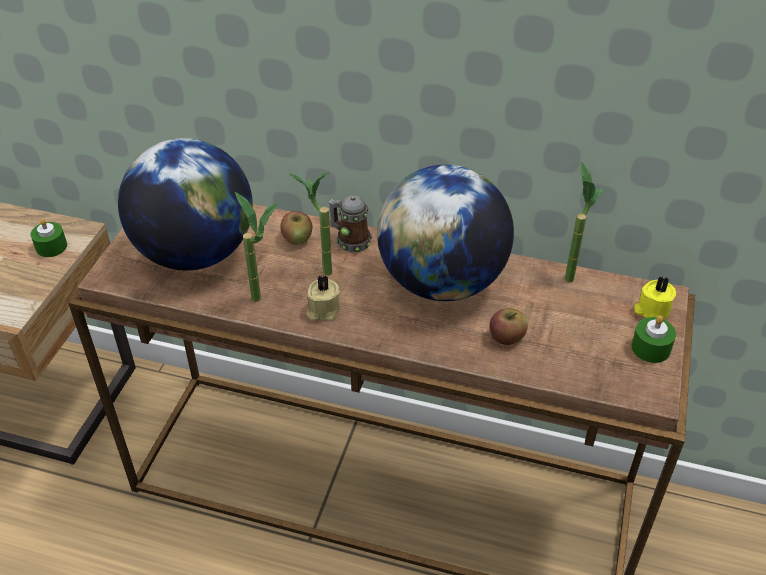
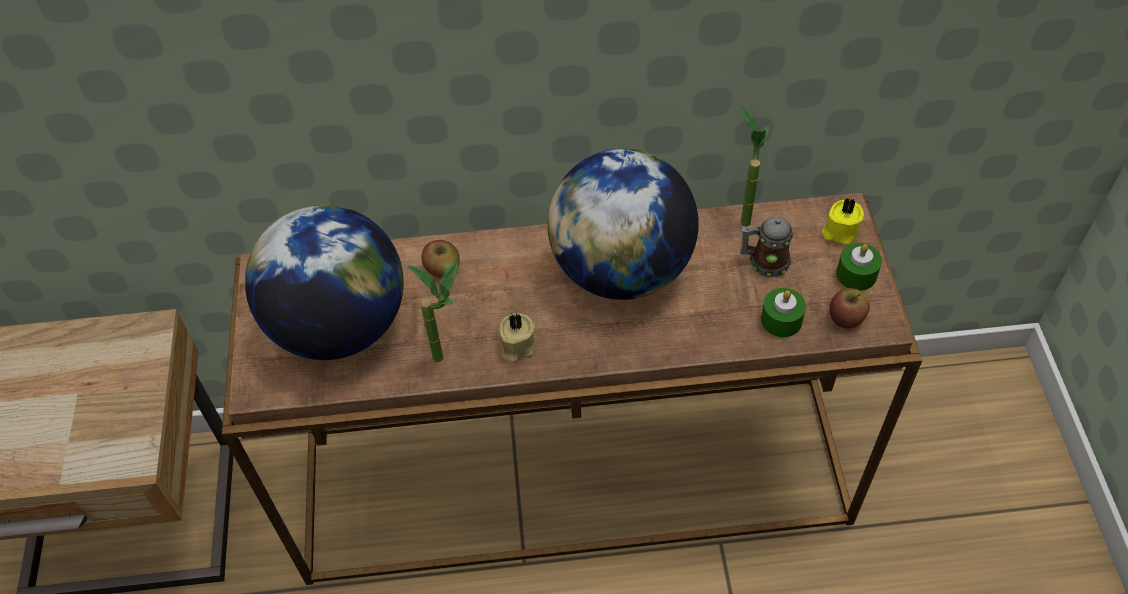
camera: 20 degrees left, 10 degrees up
(51, 247) = (129, 361): green candle -> green candle (781, 320)
(318, 270) = (486, 300): potted plant -> none
(350, 240) = (500, 252): mug -> mug (764, 262)
(506, 337) = (716, 311): apple -> apple (846, 318)

